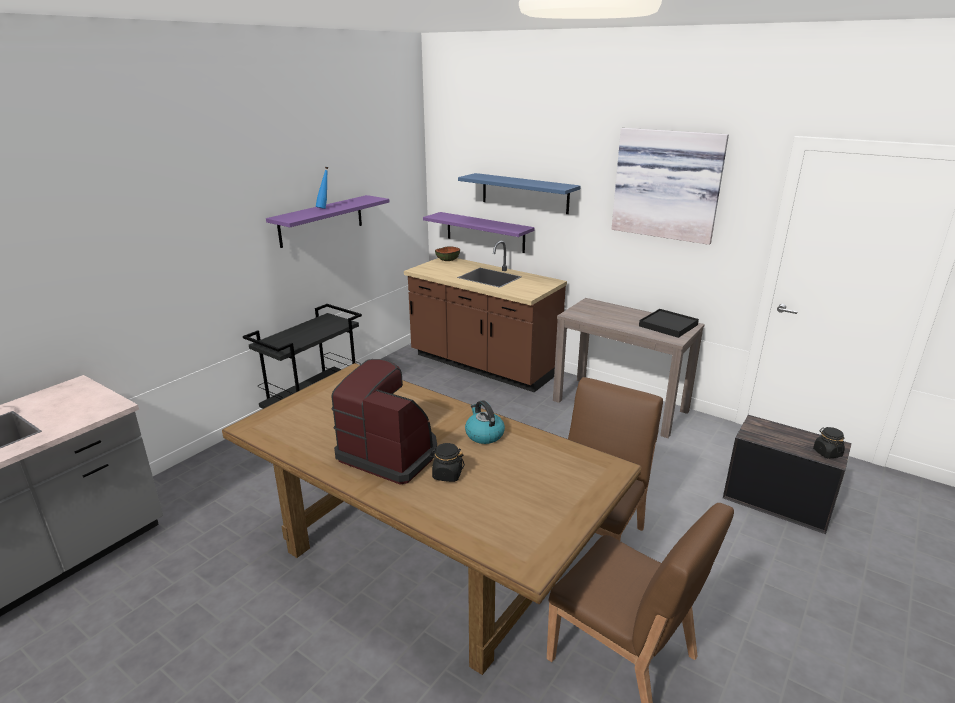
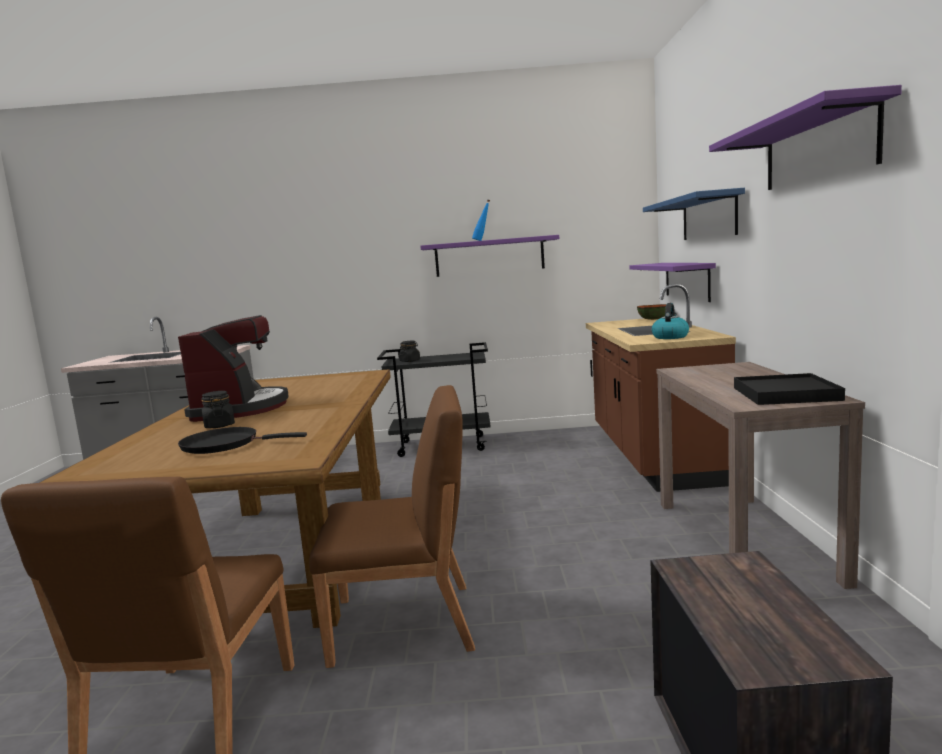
camera: 55 degrees right, 15 degrees down
(484, 435) = (309, 416): kettle -> kettle (670, 337)
(525, 484) = (225, 445): none -> black frying pan
(667, 184) = (817, 148): picture -> purple shelf
(827, 453) = (773, 653): black jar -> black jar (410, 361)

